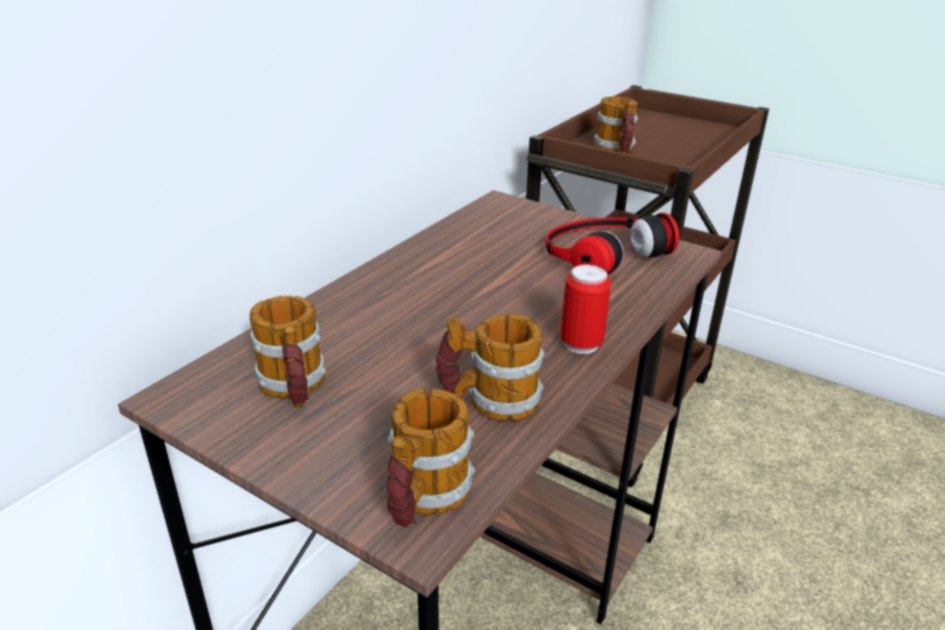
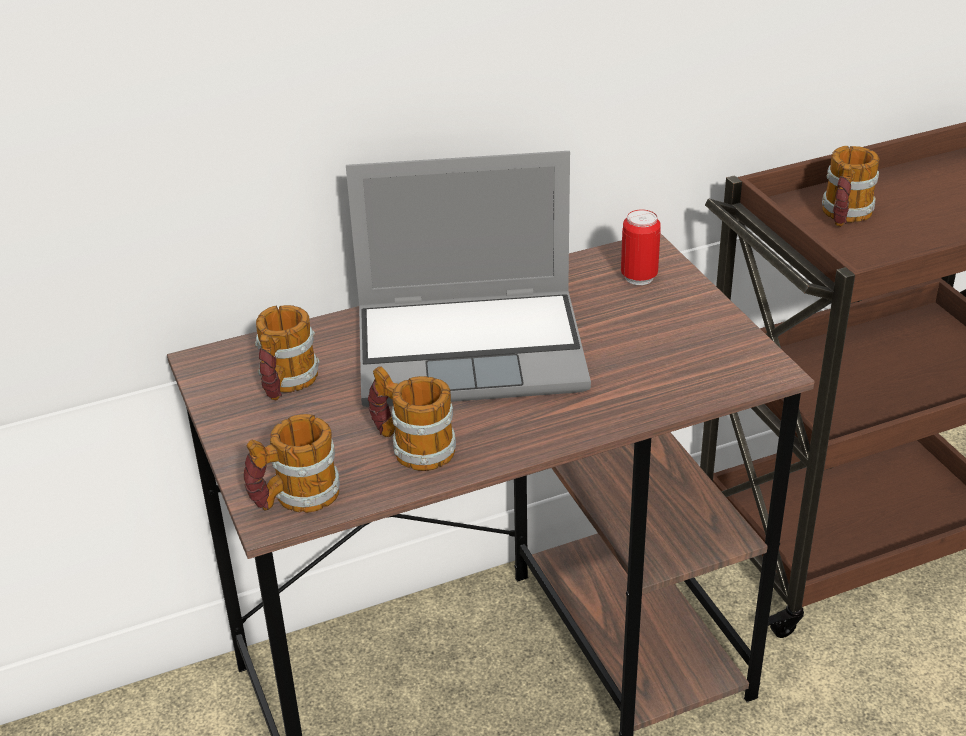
camera: 35 degrees right, 5 degrees up
(449, 303) = (473, 349): none -> laptop
(581, 344) = (541, 428): can -> can (639, 277)
(601, 252) = (679, 341): headphones -> none

